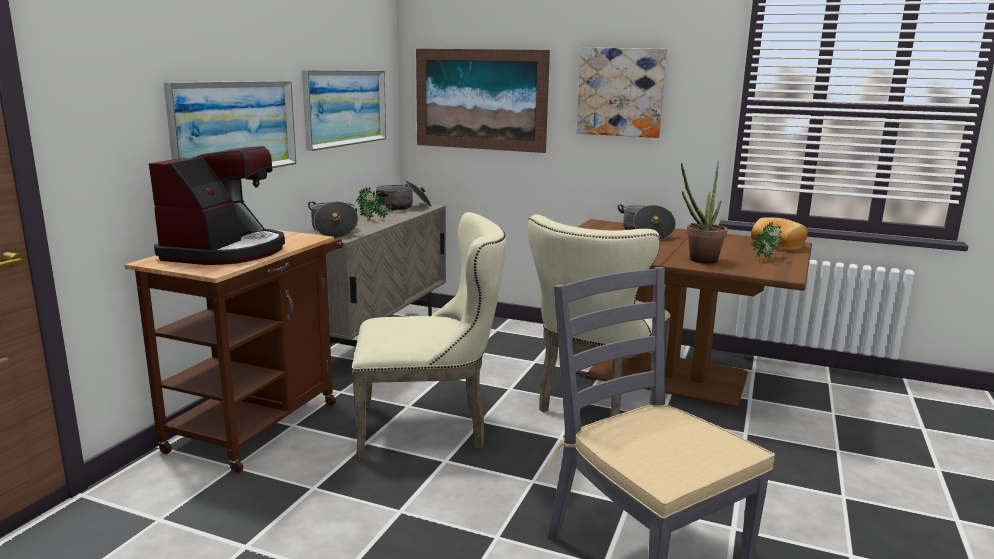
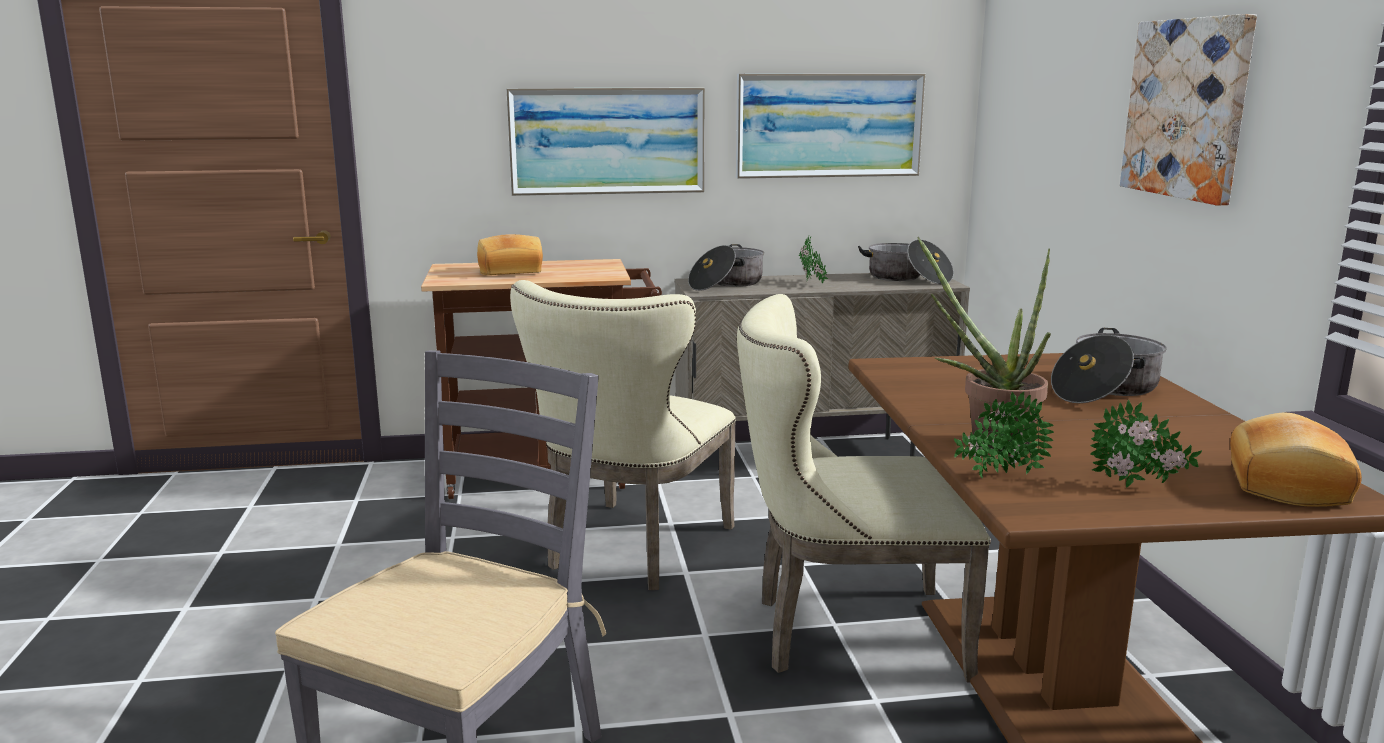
camera: 60 degrees right, 0 degrees up
(226, 252) = (510, 271): coffee machine -> bread
(430, 428) = (632, 550): beige chair -> beige chair turned 60 degrees clockwise
(480, 99) = (1039, 119): picture -> none
(742, 269) = (998, 475): none -> potted plant

